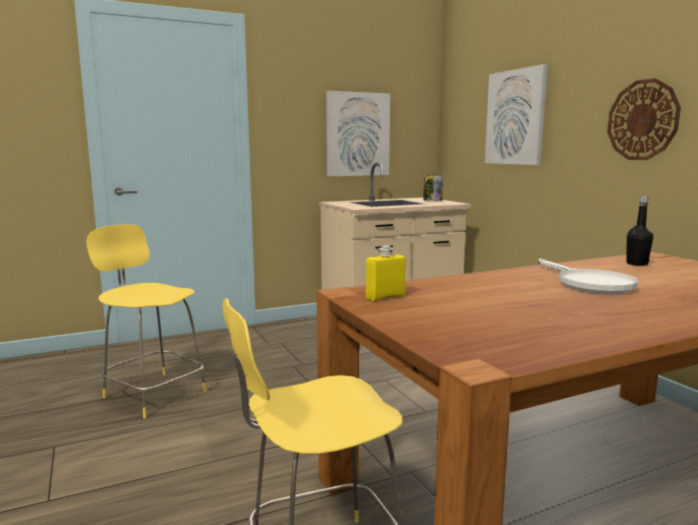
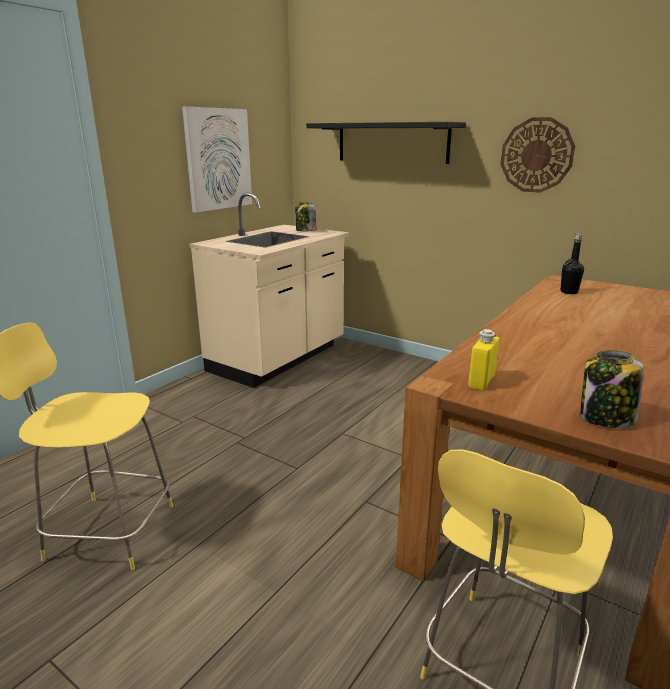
camera: 30 degrees left, 10 degrees up
(440, 331) = (605, 419): none -> jar
(515, 117) = (392, 142): picture -> black shelf
(588, 283) = (584, 324): white frying pan -> none

